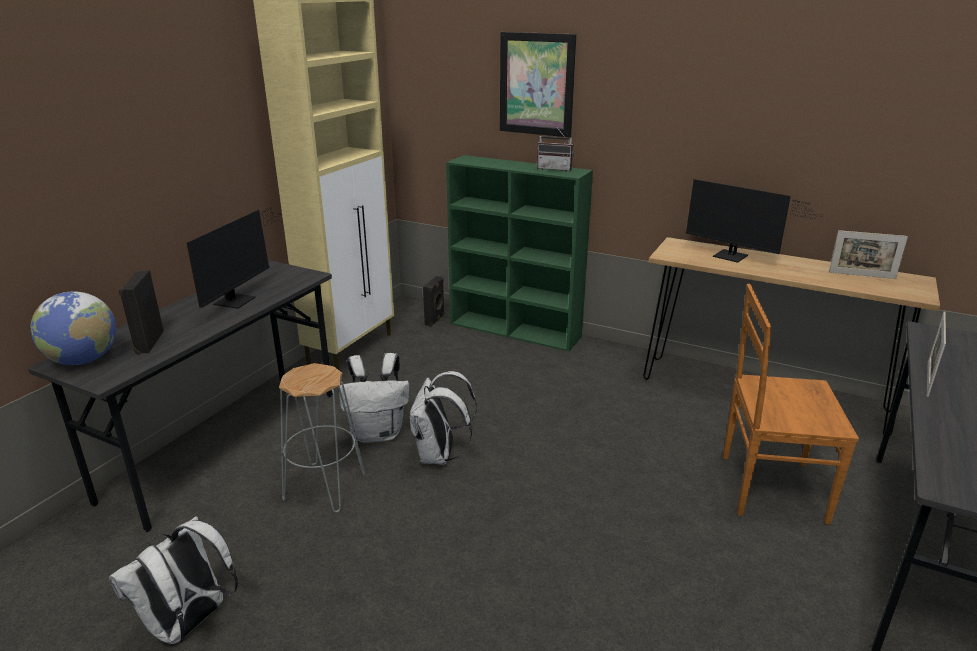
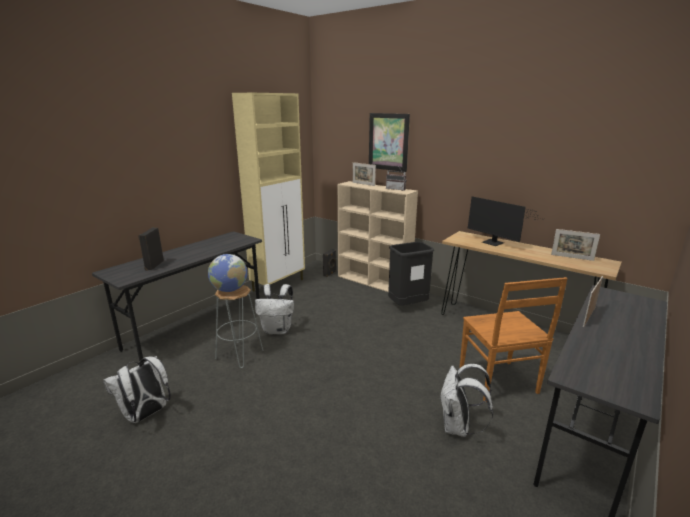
camera: 10 degrees right, 5 degrees down
(84, 360) = (119, 271): globe -> globe (229, 290)
(239, 299) = (208, 248): monitor -> none
(439, 456) = (307, 345): white backpack -> white backpack (458, 427)
(492, 160) = (363, 184): none -> picture frame
(516, 330) = (374, 282): green bookcase -> beige bookcase
(585, 368) = (408, 306): none -> black trash can
(768, 487) = (498, 382): brown chair -> brown chair turned 120 degrees counterclockwise

